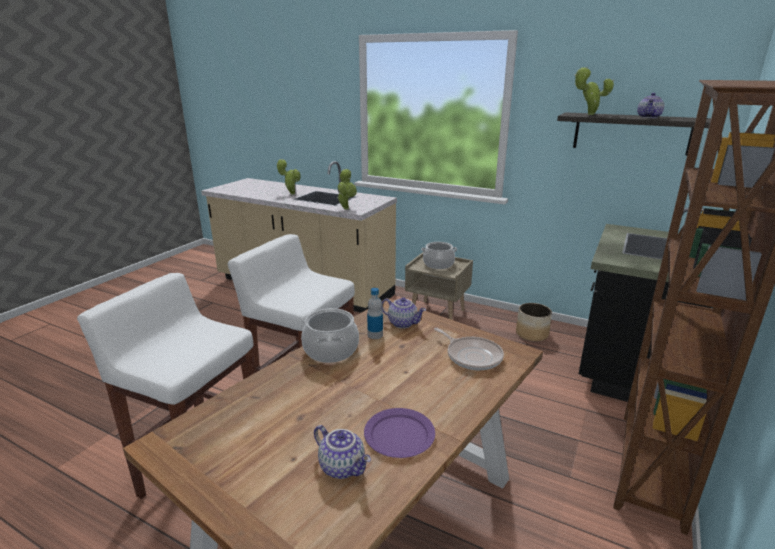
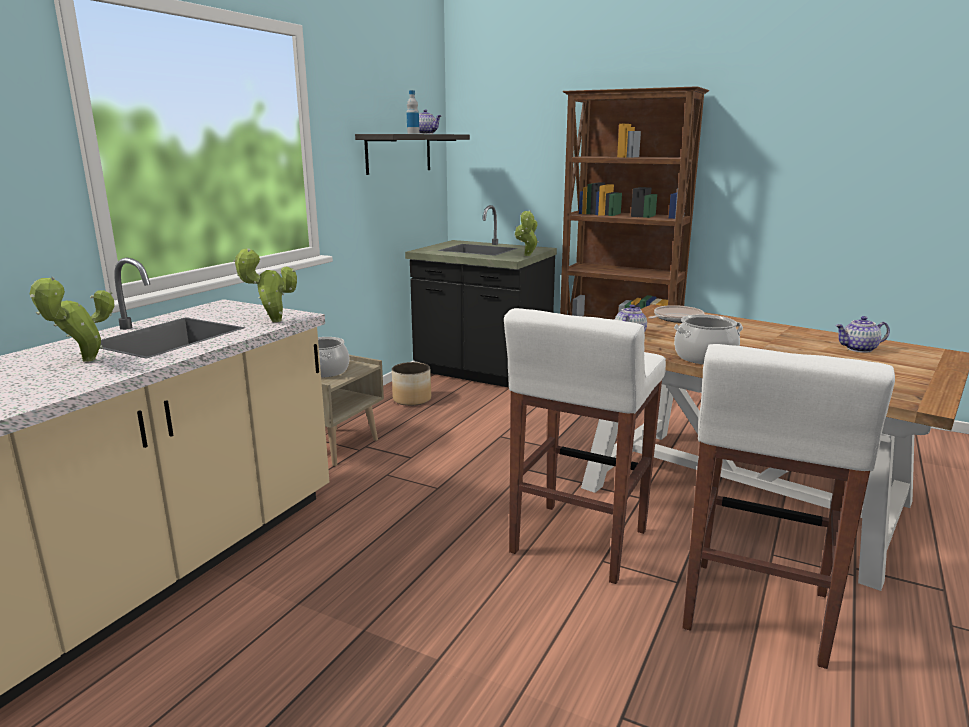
camera: 90 degrees left, 5 degrees down
(343, 467) = (859, 349): teapot -> teapot turned 135 degrees counterclockwise
(375, 335) = (661, 344): bottle -> bottle (413, 133)
(399, 435) = (806, 337): purple plate -> none
(588, 114) = (389, 133): potted plant -> potted plant (527, 255)

